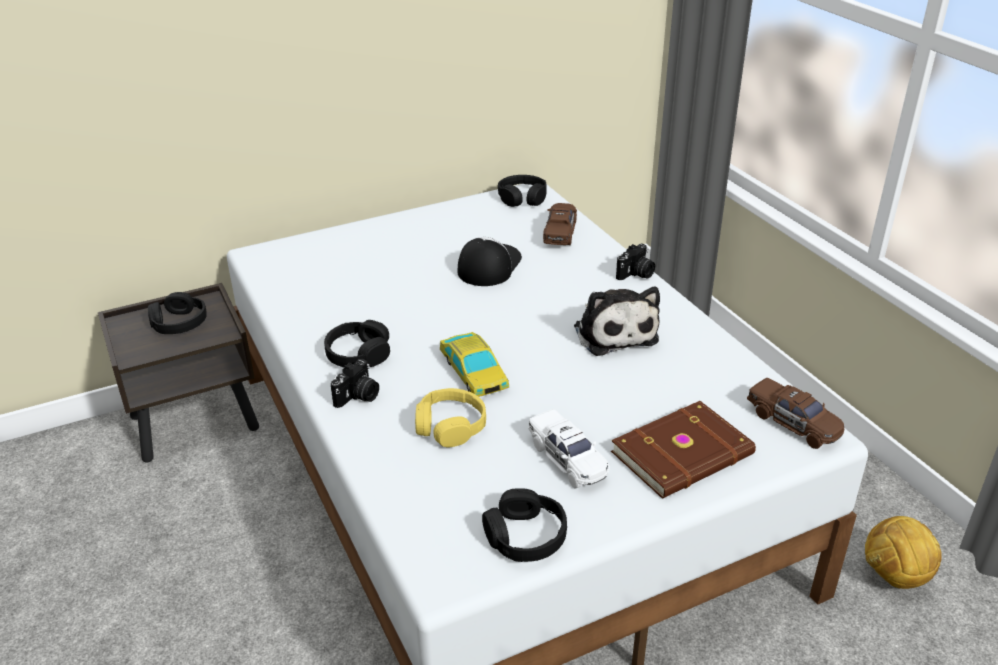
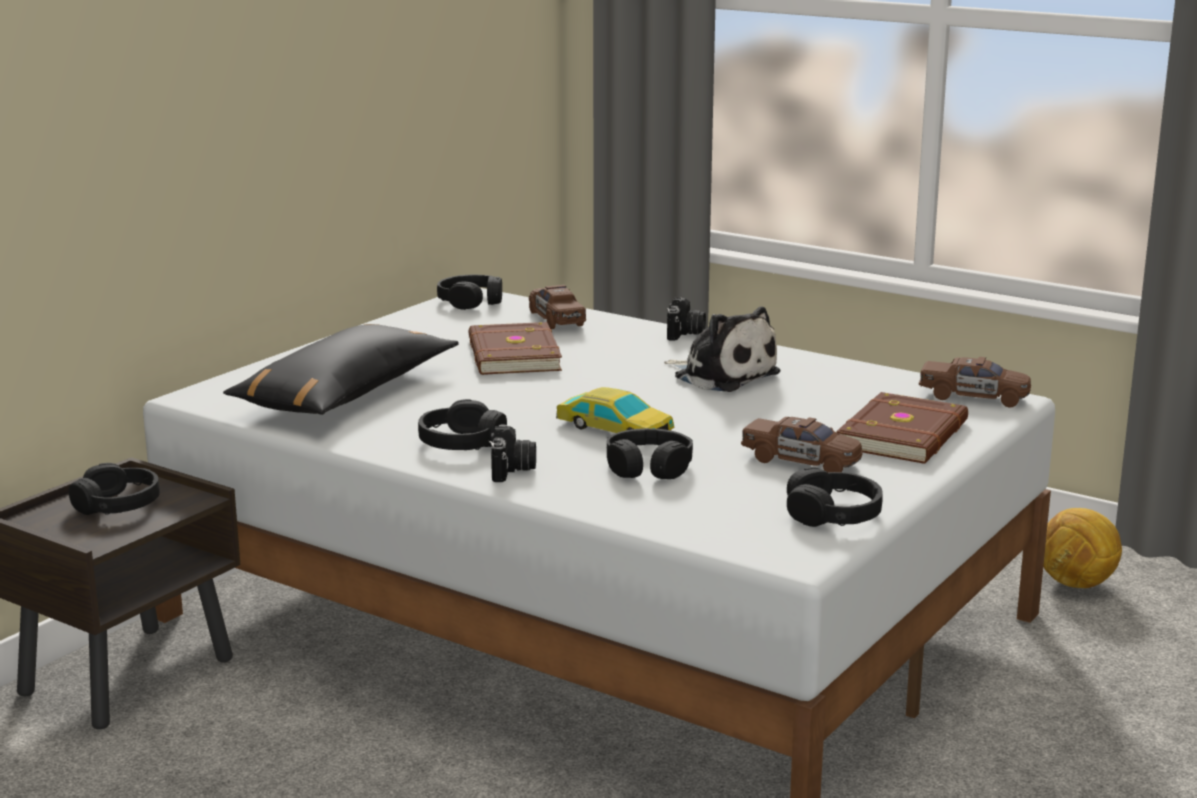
camera: 30 degrees left, 15 degrees down
(343, 277) = (345, 394): none -> black pillow
(450, 426) = (648, 467): yellow headphones -> black headphones
(488, 266) = (511, 355): cap -> brown book
(567, 459) = (801, 461): white toy car -> brown toy car

